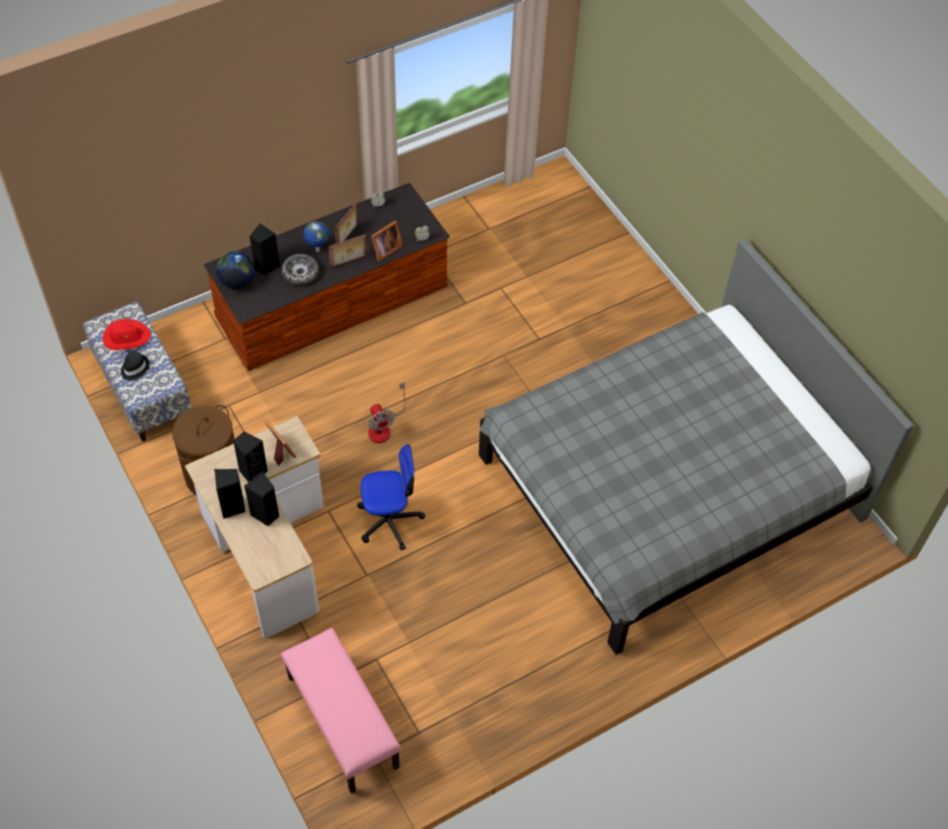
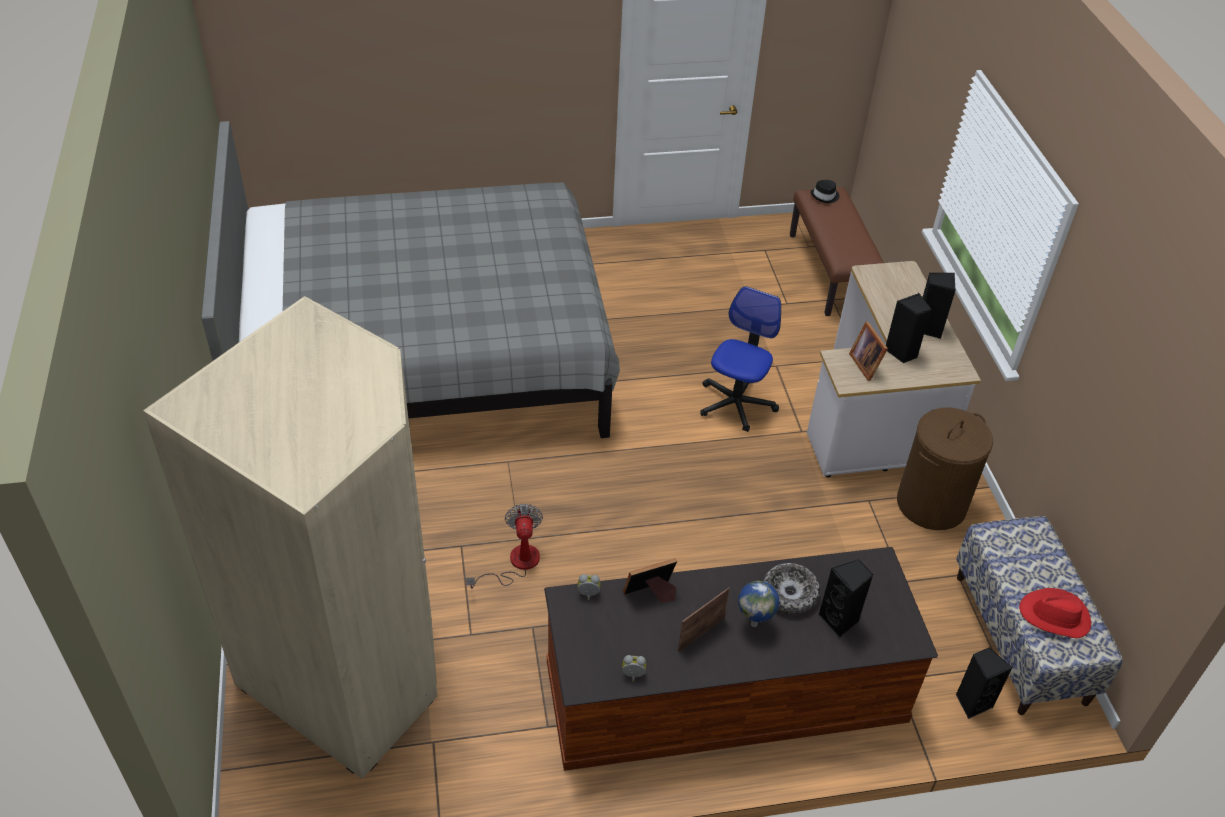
camera: 160 degrees left, 10 degrees down
(134, 368) = (1041, 568): black hat -> black hat (825, 196)
(237, 282) = (888, 608): globe -> none
(266, 514) = (892, 313): black speaker -> black speaker (972, 702)
(341, 722) = (831, 273): pink bench -> brown bench
(349, 262) = (712, 591): picture frame -> none
(383, 427) = (709, 498): fan -> fan (515, 564)
(389, 521) = (736, 404): office chair -> office chair turned 105 degrees clockwise
(557, 249) = (352, 670): none -> beige wardrobe

